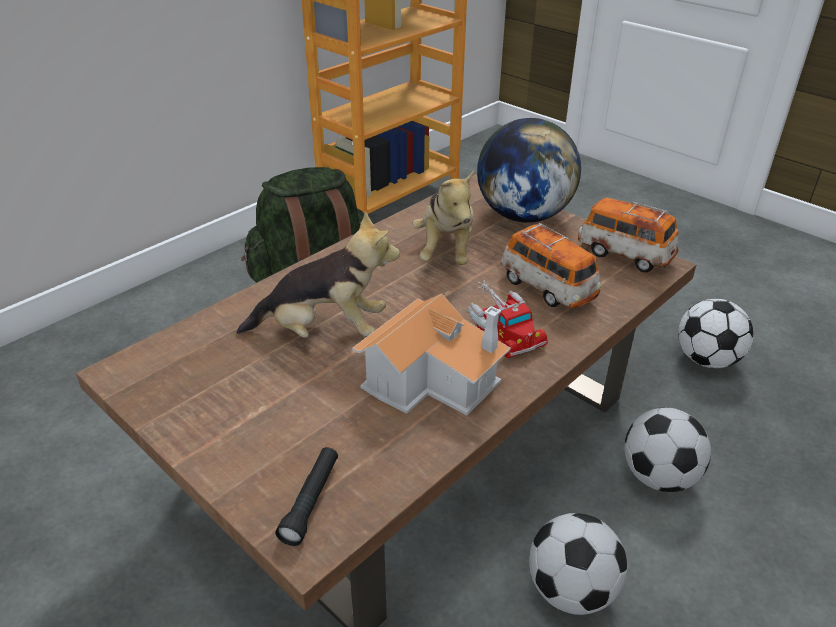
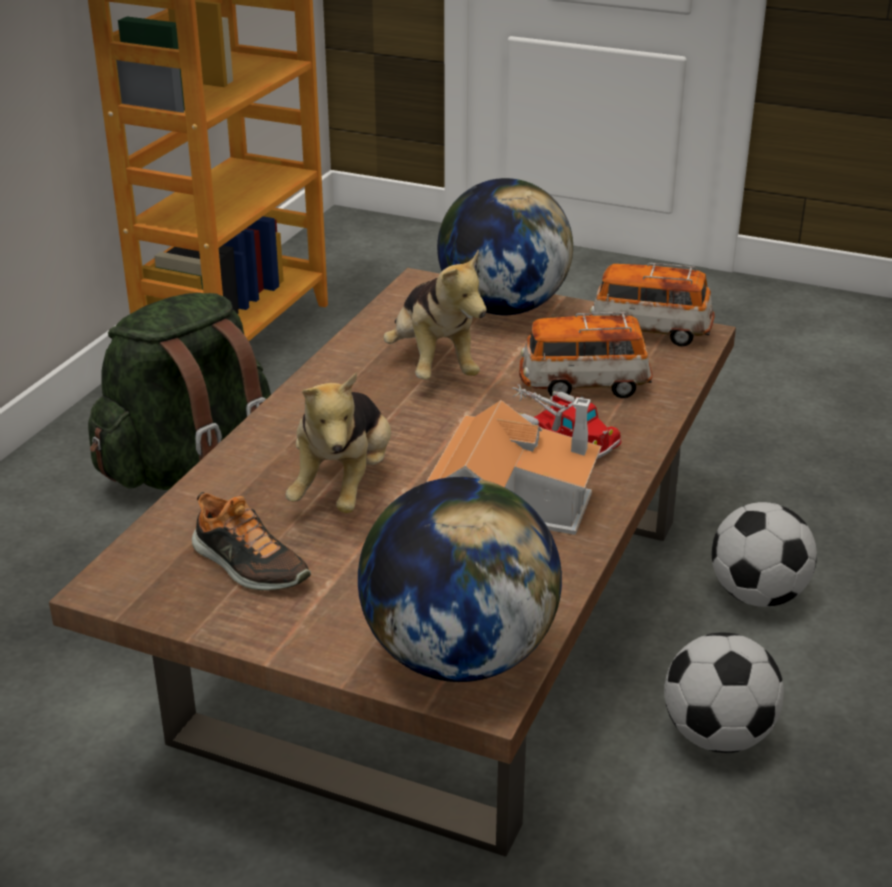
camera: 20 degrees left, 5 degrees down
(217, 379) = (248, 566): none -> shoe
(311, 501) = (458, 656): black flashlight -> globe
(324, 331) = (344, 486): plush toy -> plush toy turned 120 degrees clockwise
(548, 288) = (583, 385): toy car -> toy car turned 150 degrees clockwise
(706, 360) = (753, 455): football -> none

